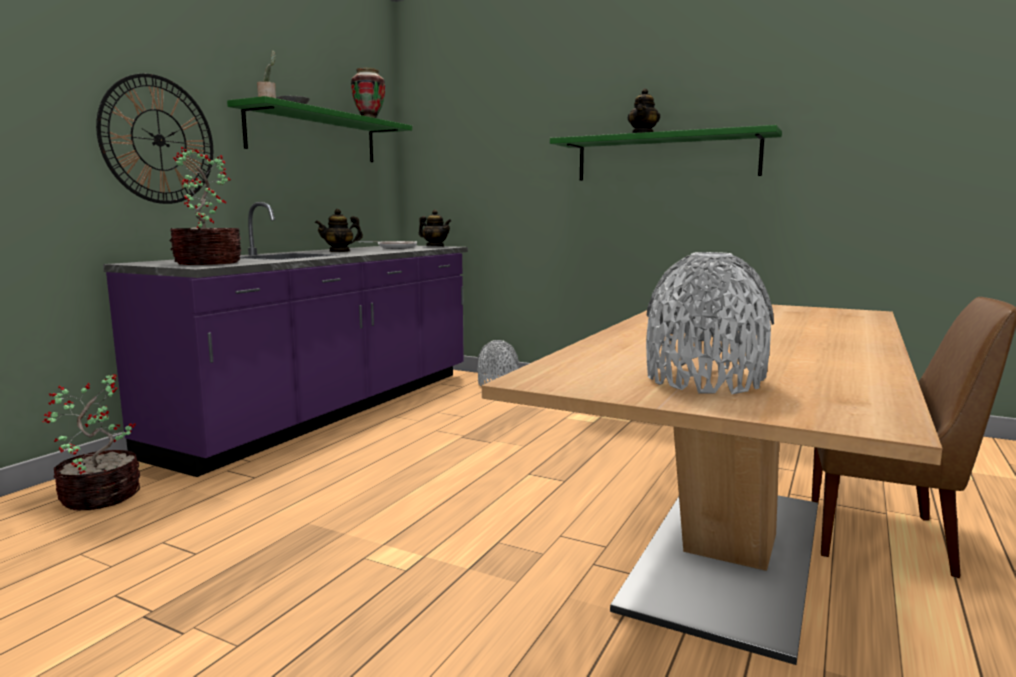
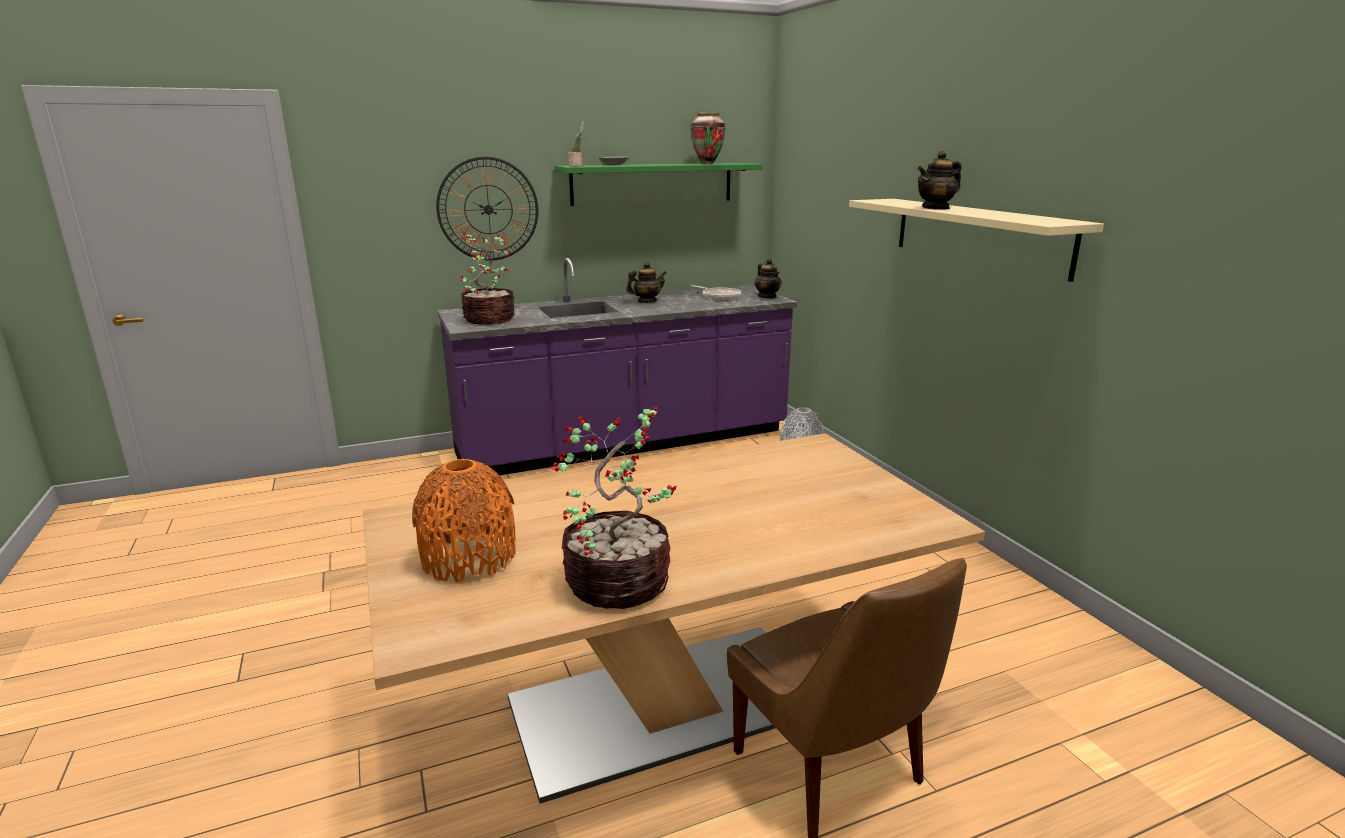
camera: 40 degrees right, 10 degrees up
(102, 496) = (407, 478): potted plant -> potted plant (620, 582)
(339, 251) = (646, 301): teapot -> teapot turned 135 degrees clockwise
(666, 157) = (978, 235): green shelf -> beige shelf
(704, 380) = (469, 558): grey vase -> orange vase

